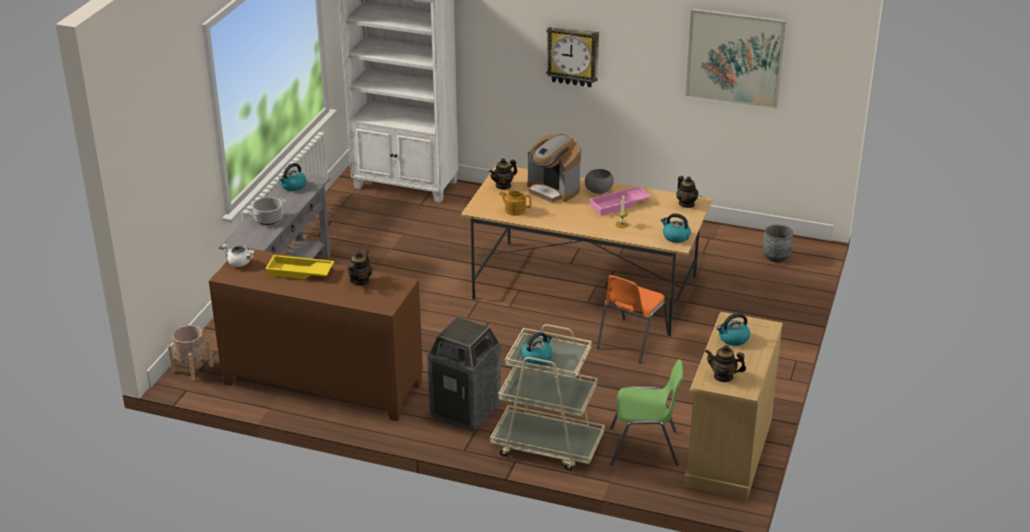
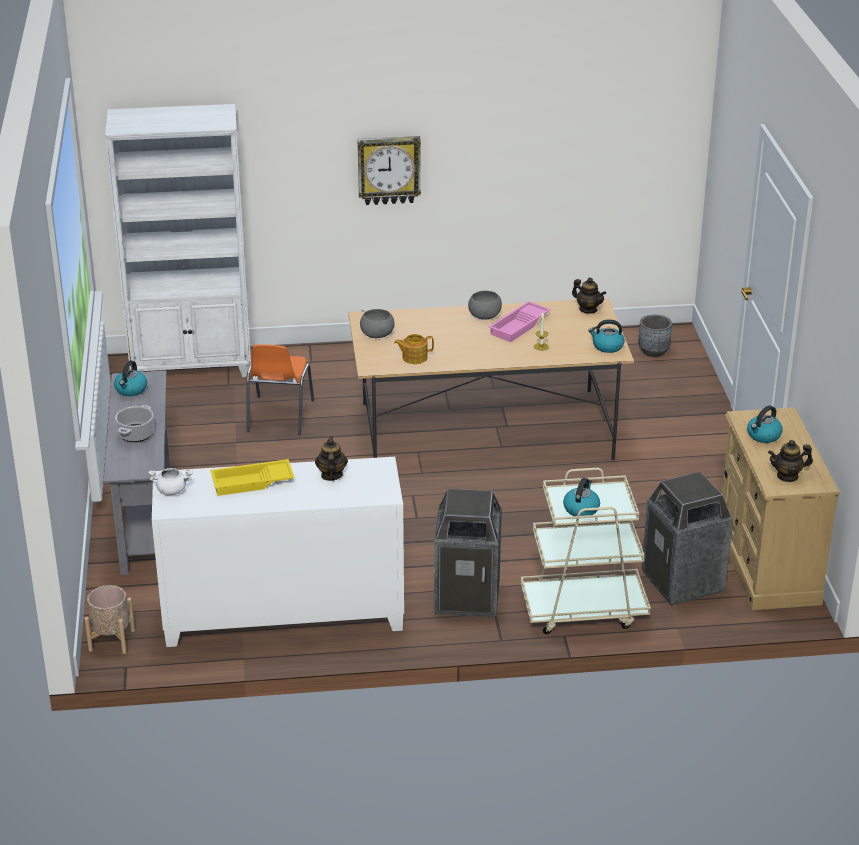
camera: 25 degrees left, 0 degrees up
(322, 384) = (283, 614): brown cabinet -> white cabinet
(503, 185) = (377, 334): teapot -> grey bowl
(553, 190) = (436, 327): coffee machine -> none
(631, 341) = (580, 476): orange chair -> orange chair (279, 416)
(645, 447) = (683, 582): green chair -> trash can
(735, 57) = (580, 137): picture -> none

